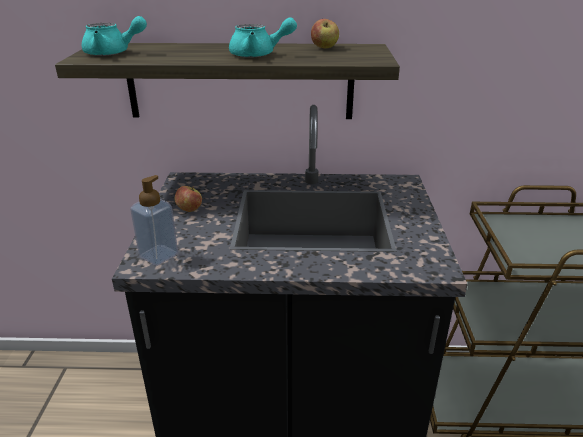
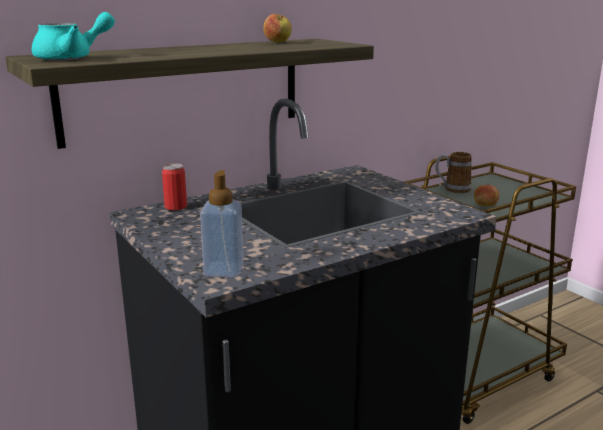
camera: 35 degrees left, 10 degrees down
(189, 210) = (191, 233): apple -> apple (485, 206)
(214, 180) = (175, 207): none -> can
(259, 55) = (236, 48): turquoise teapot -> none
(530, 223) = (452, 189): none -> mug

